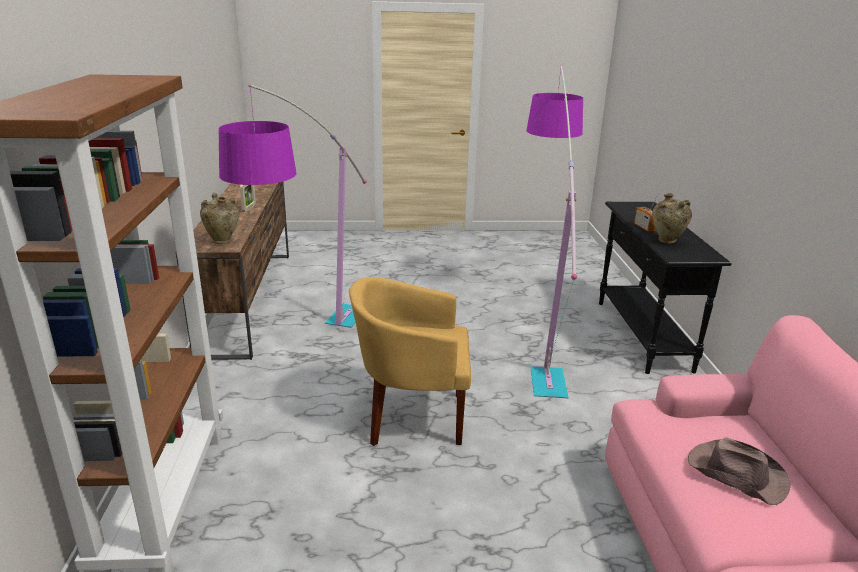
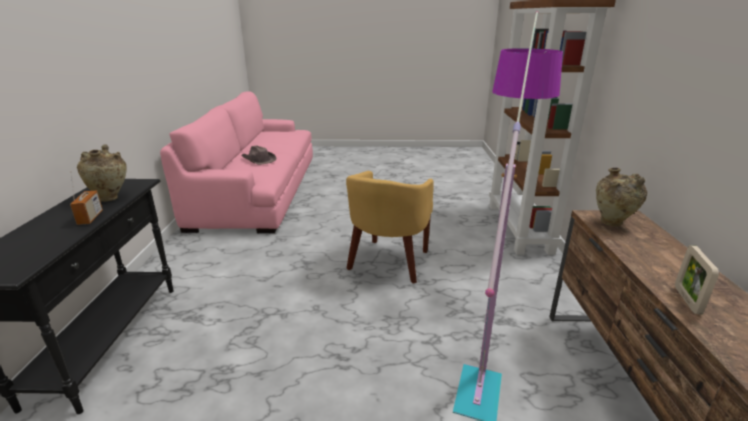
camera: 175 degrees left, 0 degrees up
(412, 416) = (388, 262): yellow armchair -> yellow armchair turned 105 degrees clockwise
(541, 336) = (230, 343): floor lamp -> none

